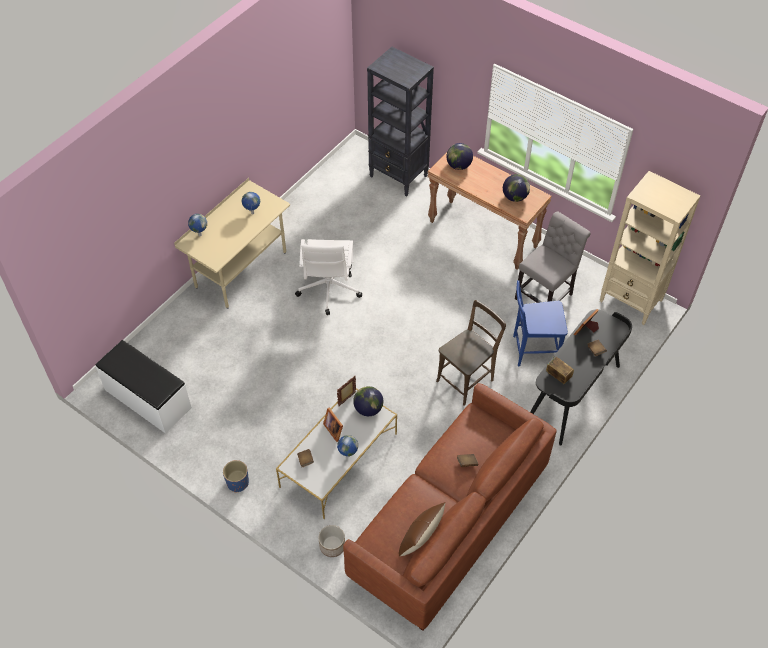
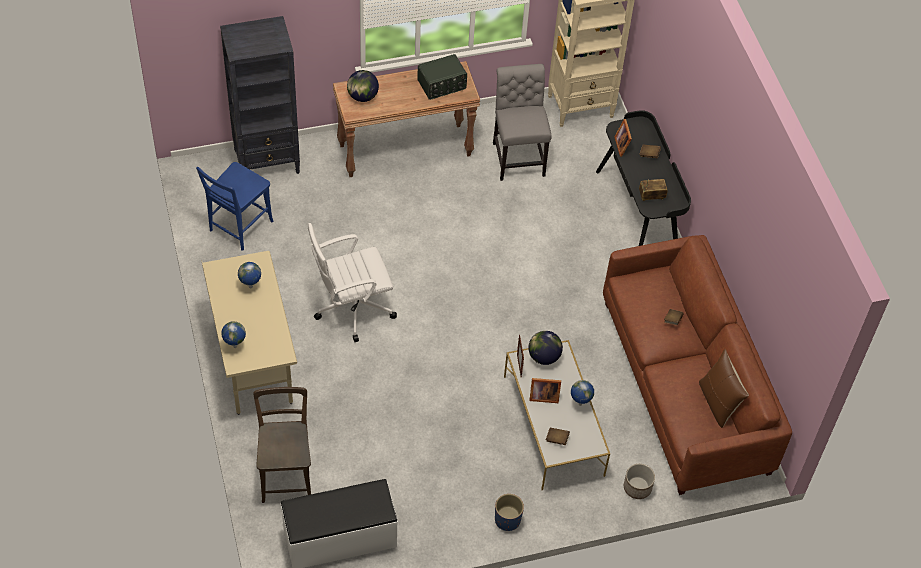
camera: 55 degrees left, 0 degrees up
(328, 290) = (352, 308): white office chair -> white office chair turned 120 degrees clockwise
(467, 379) = (554, 274): brown chair -> brown chair (286, 474)
(515, 197) = (442, 85): globe -> radio
(532, 350) = (566, 207): blue chair -> blue chair (238, 228)

